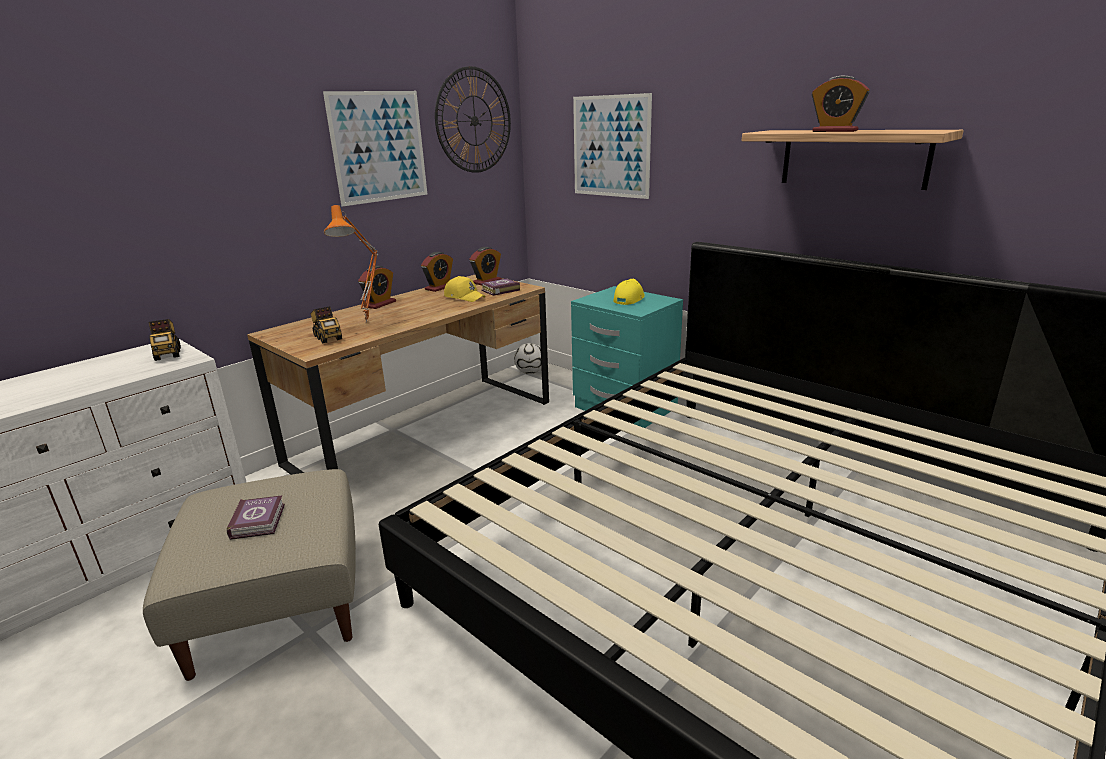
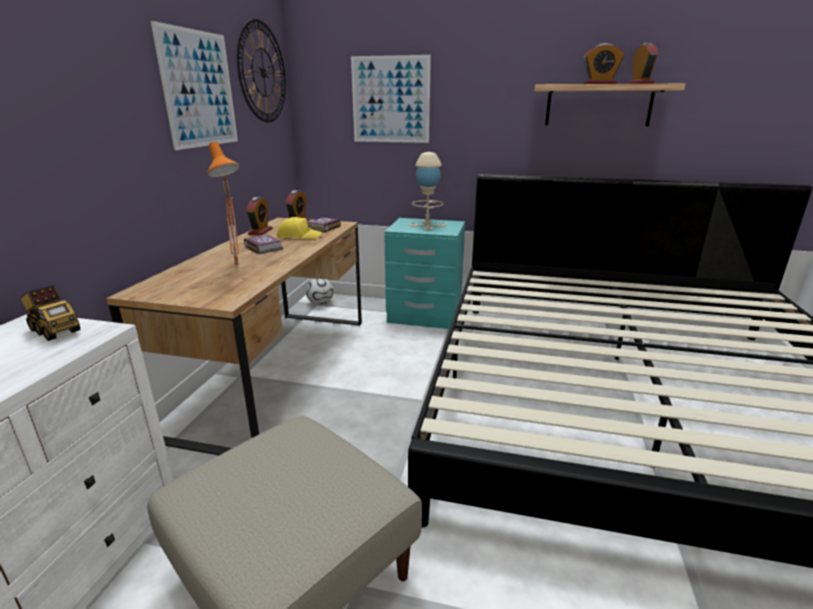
camera: 30 degrees left, 0 degrees up
(259, 520) = (290, 489): book -> book (264, 247)
(327, 337) = (218, 286): toy truck -> none
(380, 304) = (222, 251): alarm clock -> alarm clock (640, 83)
(629, 299) = (427, 225): yellow cap -> beige table lamp

